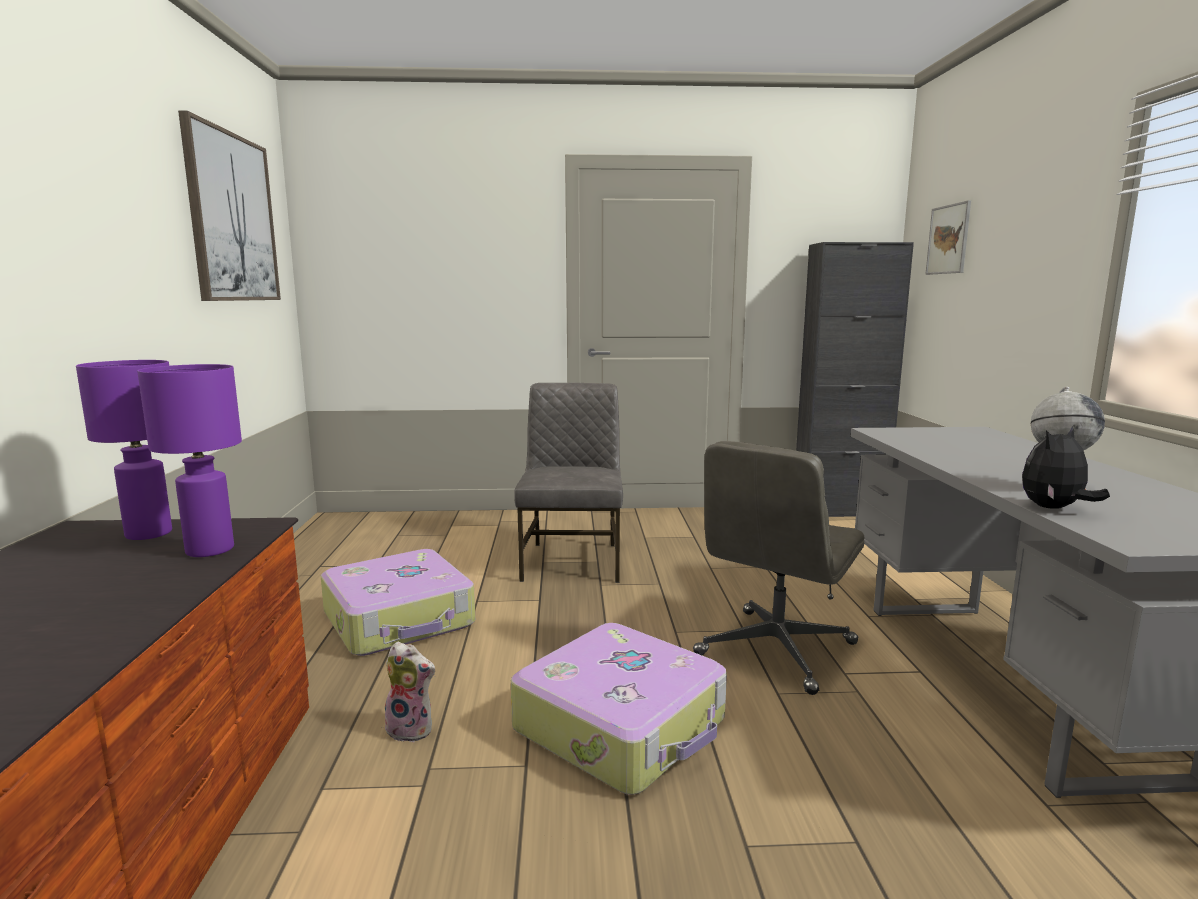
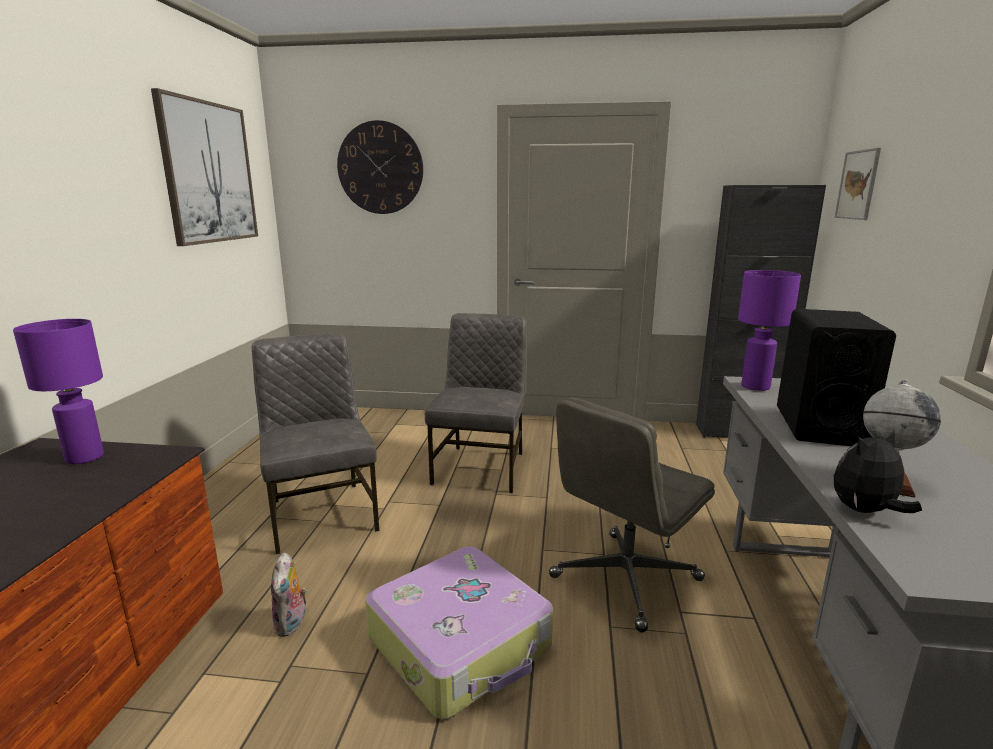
camera: 10 degrees right, 5 degrees up
(210, 550) = (116, 480): purple table lamp -> purple table lamp (755, 386)
(400, 619) = (322, 514): suitcase -> grey chair
(412, 729) = (292, 624): plush toy -> plush toy turned 60 degrees clockwise
(428, 223) = (380, 168): none -> wall clock
(970, 457) = (819, 426): none -> black speaker

